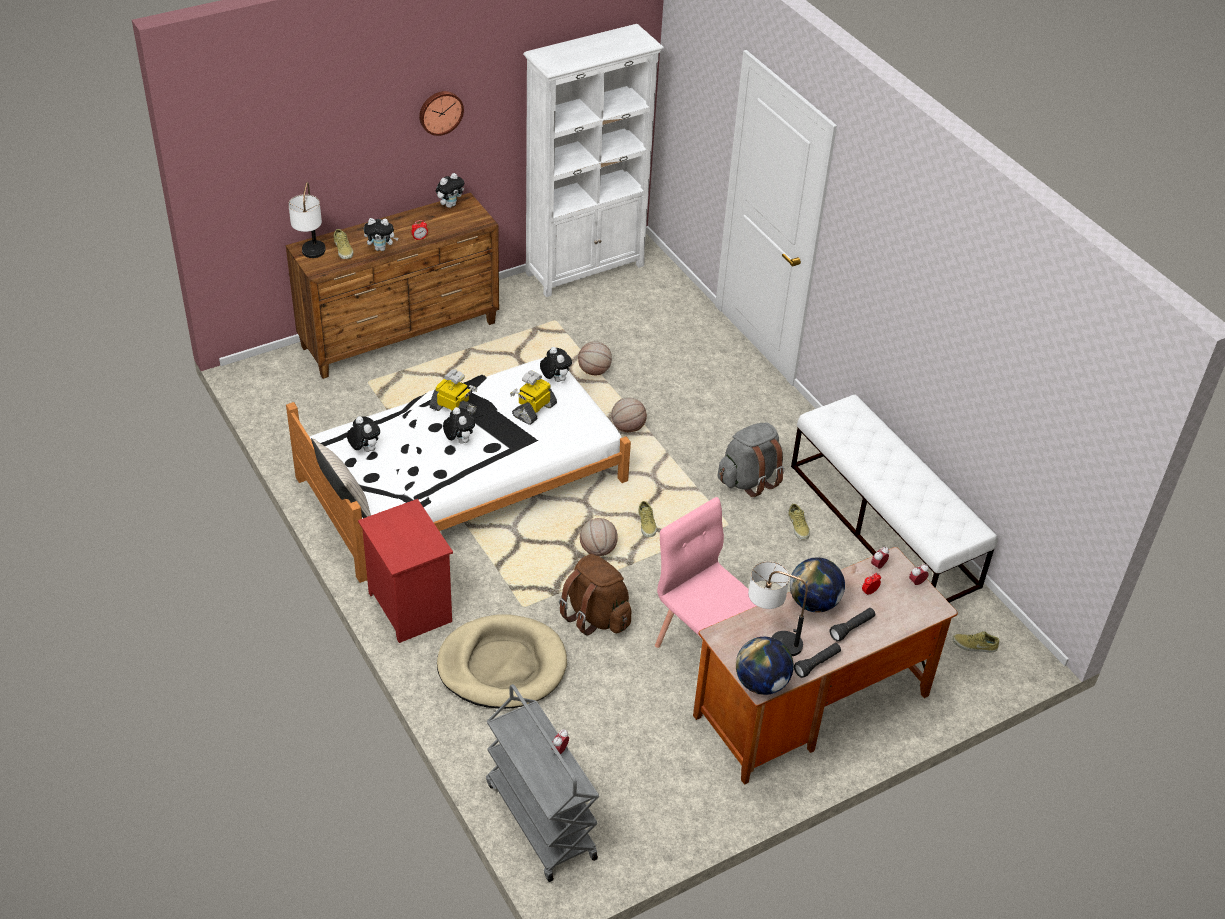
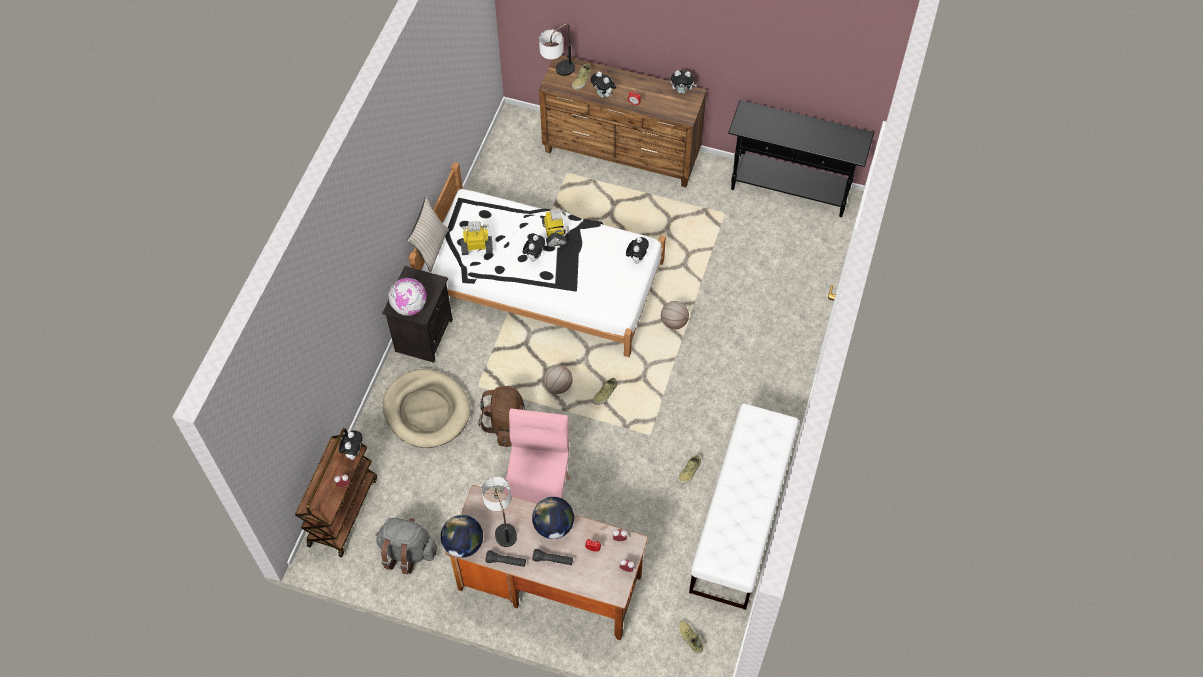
camera: 50 degrees right, 15 degrees up
(364, 449) = (480, 221): plush toy -> plush toy (353, 452)
(408, 607) = (423, 334): red nightstand -> black nightstand
(413, 548) = (409, 306): none -> globe
(440, 112) = (691, 25): wall clock -> none
(533, 410) = (599, 269): toy robot -> toy robot (477, 247)
(539, 819) = (342, 510): grey cart -> brown cart
(586, 269) = (790, 189): white bookcase -> black console table
(594, 371) = (703, 267): basketball -> none
(749, 479) = (701, 417): grey backpack -> grey backpack (407, 552)

